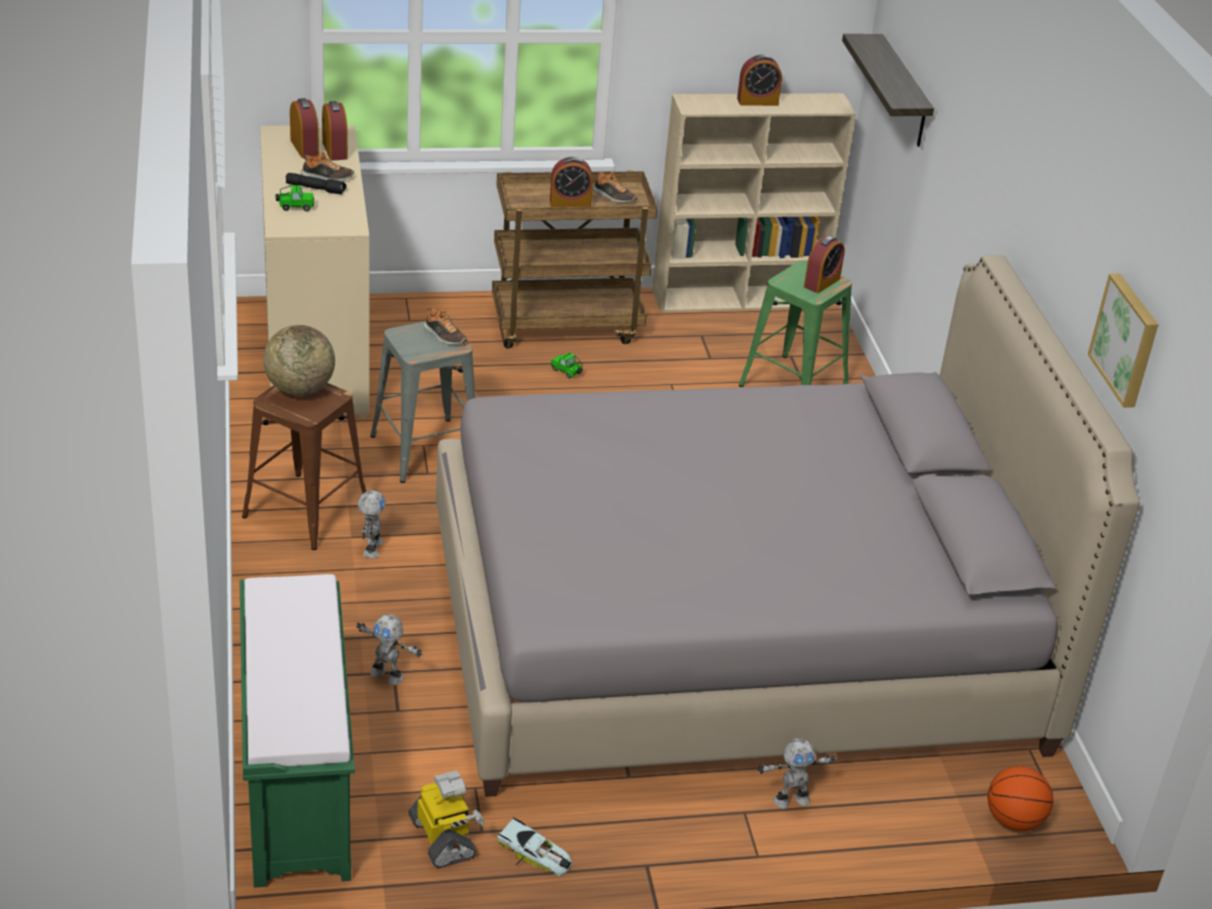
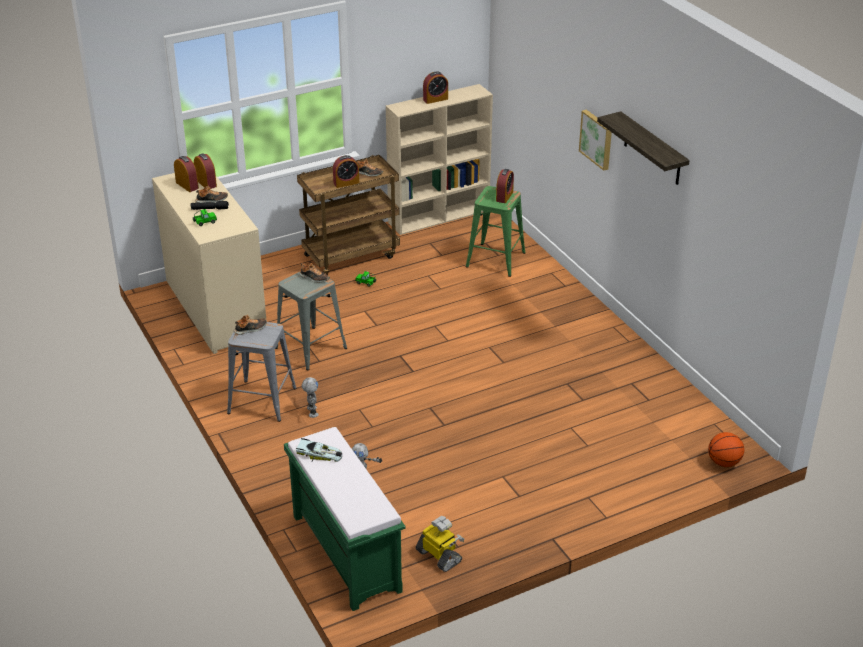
camera: 15 degrees left, 0 degrees up
(300, 389) = (251, 329): globe -> shoe
(305, 511) = (262, 401): brown stool -> grey stool
(535, 854) = (492, 550): toy car -> toy car (319, 454)
(731, 635) = (533, 406): grey bed -> none
(790, 799) = (608, 484): toy robot -> none
(903, 92) = (525, 78): shelf -> shelf (652, 149)
(1127, 339) = (729, 191): picture -> picture (597, 139)

